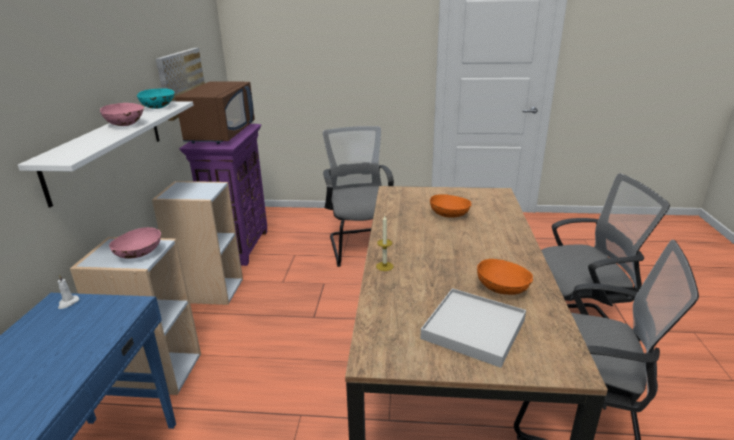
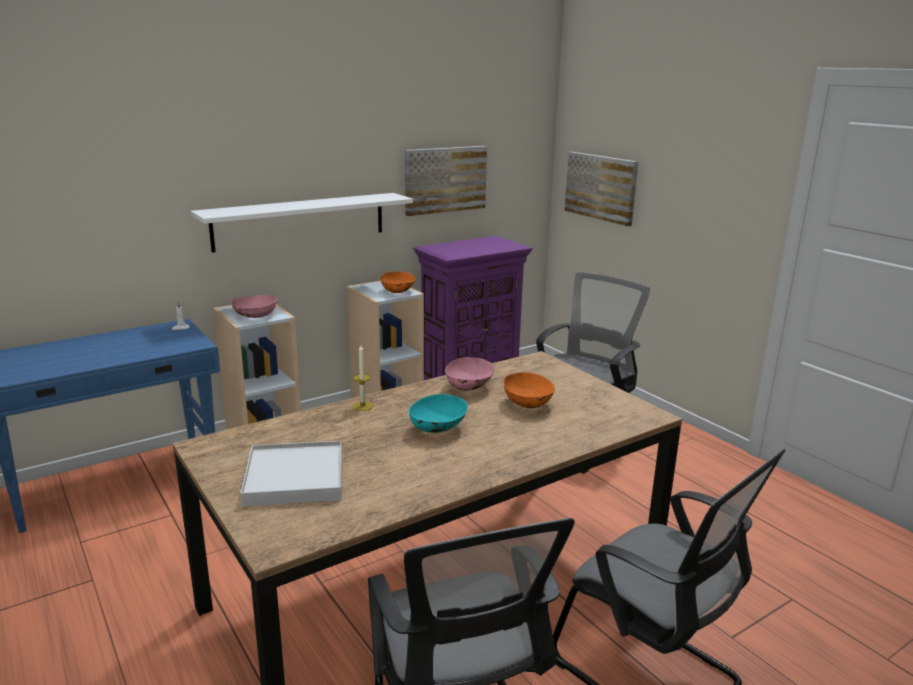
camera: 50 degrees right, 5 degrees down
(126, 125) = (310, 203): pink bowl -> pink bowl (469, 387)
(159, 108) = (372, 197): turquoise bowl -> turquoise bowl (438, 429)
(221, 134) = (470, 245): brown microwave -> none
(280, 68) = (601, 187): none -> picture
(502, 289) = (392, 474): orange bowl -> orange bowl (398, 292)

